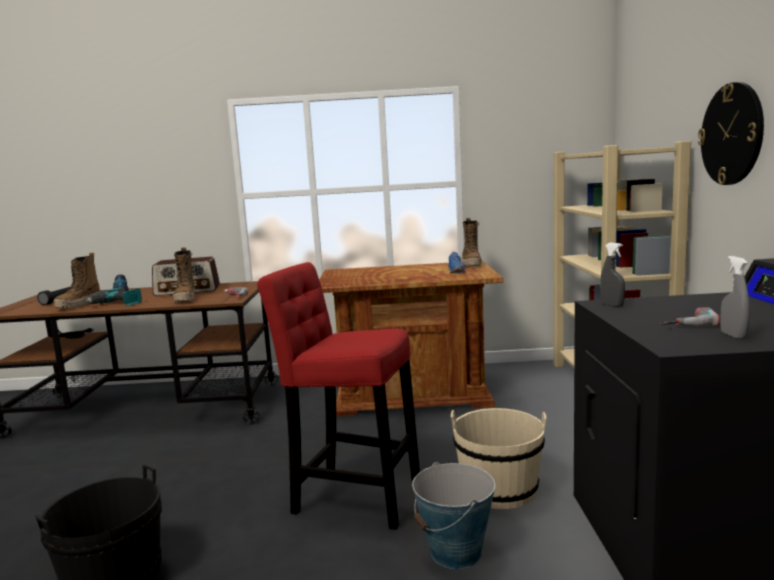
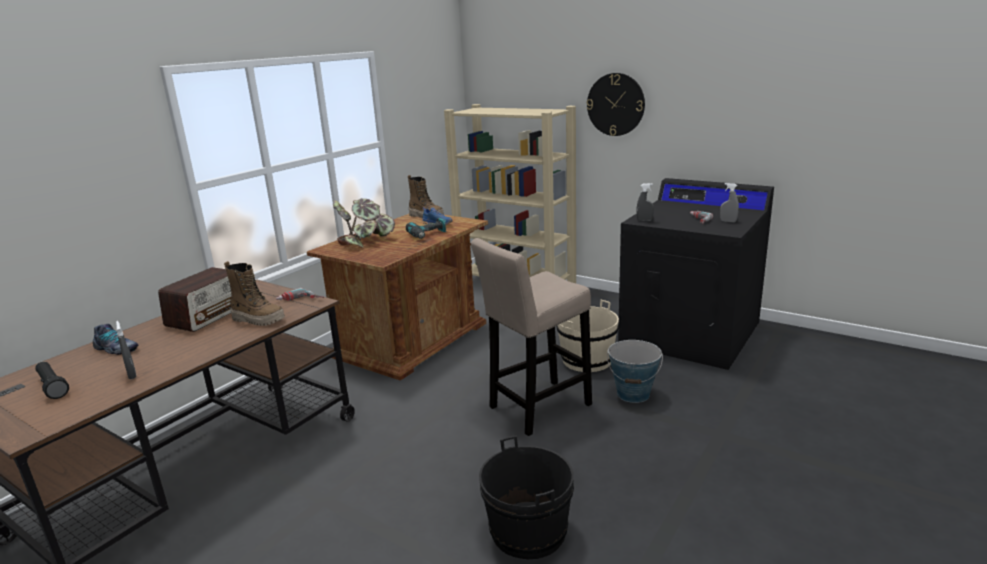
camera: 55 degrees left, 10 degrees up
(79, 305) = (132, 375): boot -> grey spray bottle
(116, 304) = (187, 354): power drill -> power drill (428, 235)
(351, 497) = (536, 408): red stool -> beige stool
(370, 271) = (365, 241): none -> potted plant

